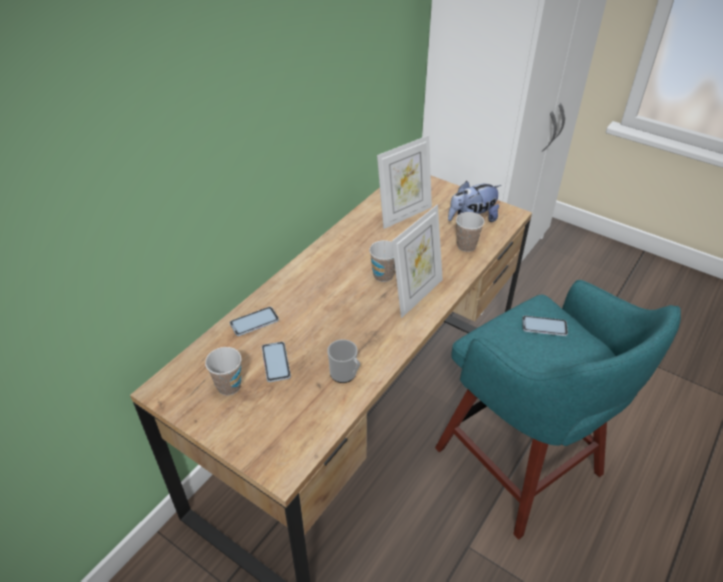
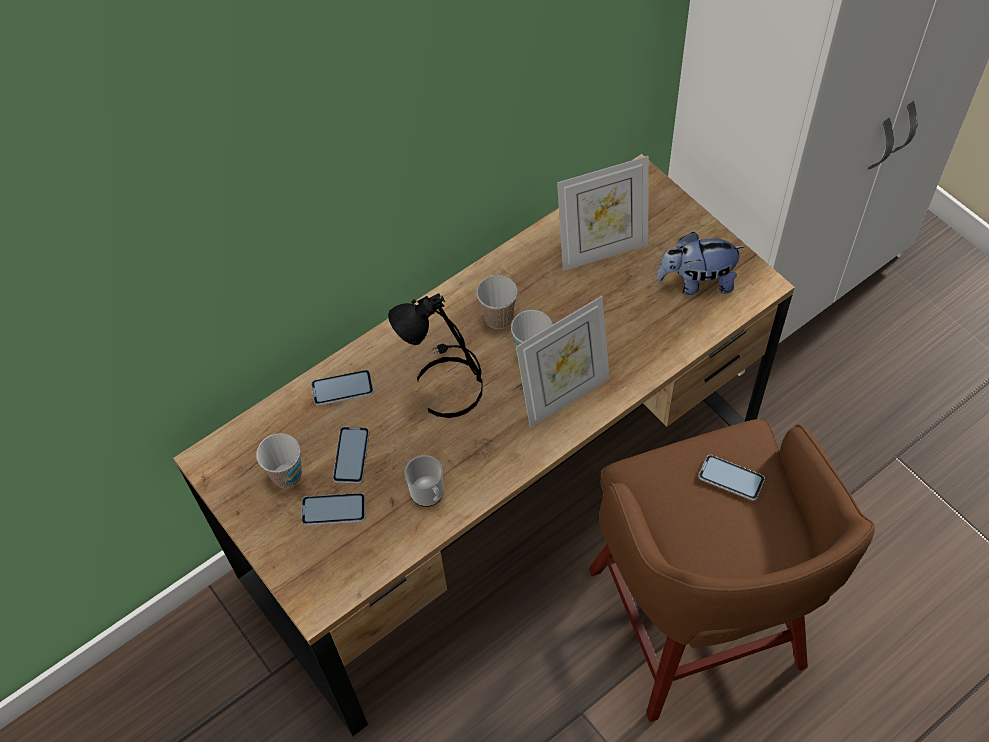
camera: 20 degrees right, 15 degrees up
(274, 401) = (333, 509): none -> phone
(331, 304) = (447, 384): none -> black table lamp
(466, 246) = (668, 328): cup -> cup (498, 318)
(521, 465) = (697, 624): turquoise stool -> brown stool

